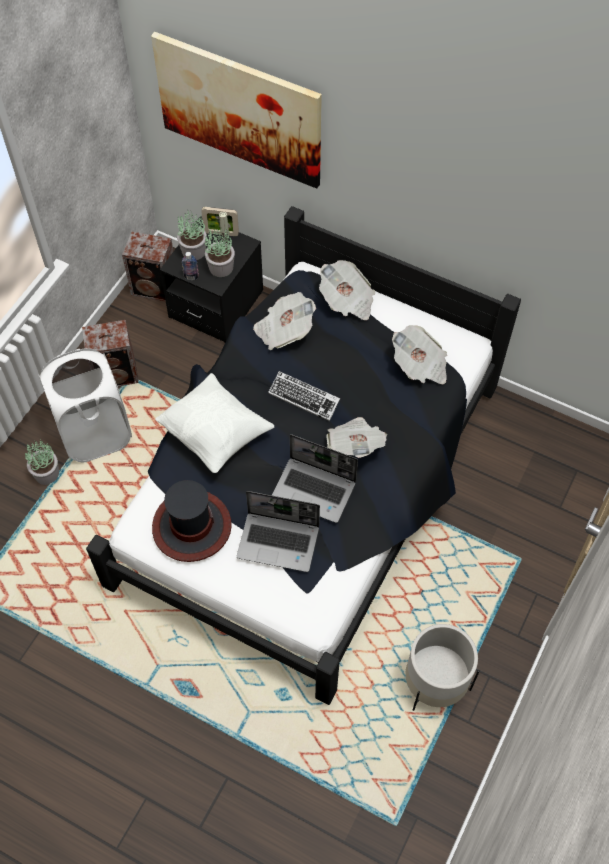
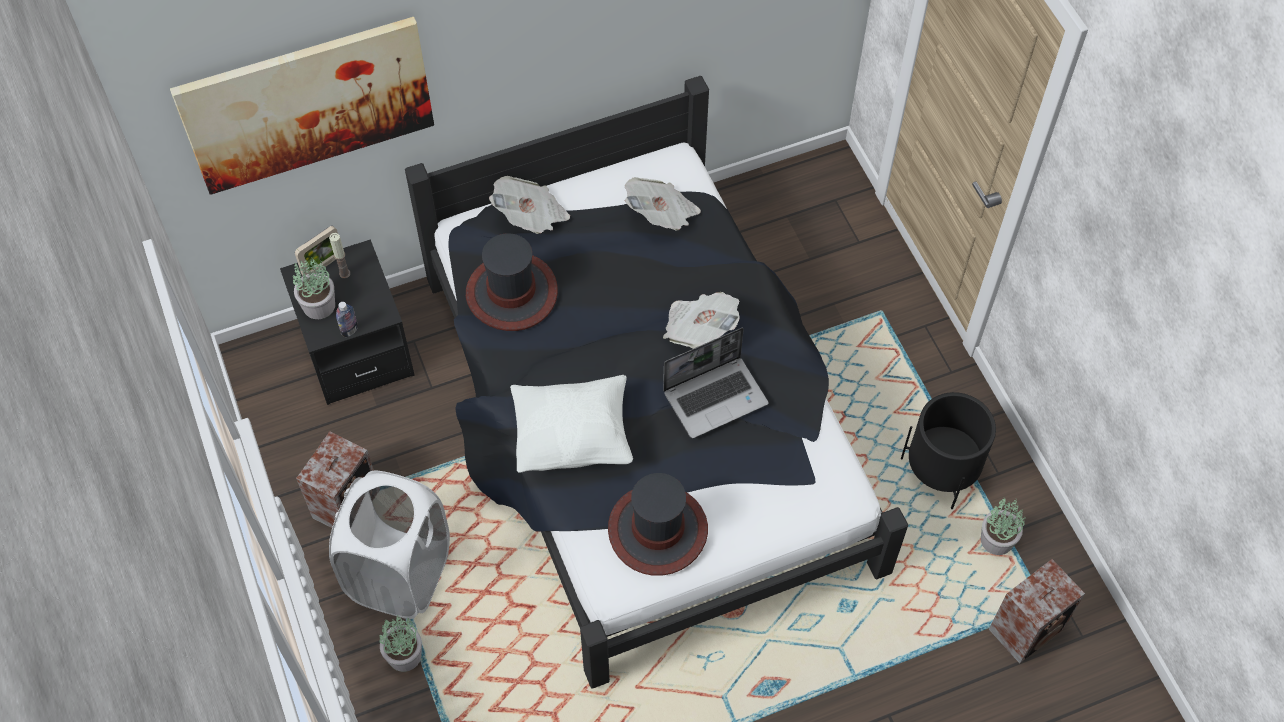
camera: 50 degrees left, 0 degrees up
(155, 288) = (275, 390): speaker -> speaker (1028, 628)
(221, 267) = (366, 295): potted plant -> potted plant (996, 540)
(279, 542) = (742, 466): laptop -> none
(284, 330) = (512, 293): newspaper -> hat
(304, 398) = (607, 332): keyboard -> none
(435, 683) = (941, 472): white planter -> black planter

